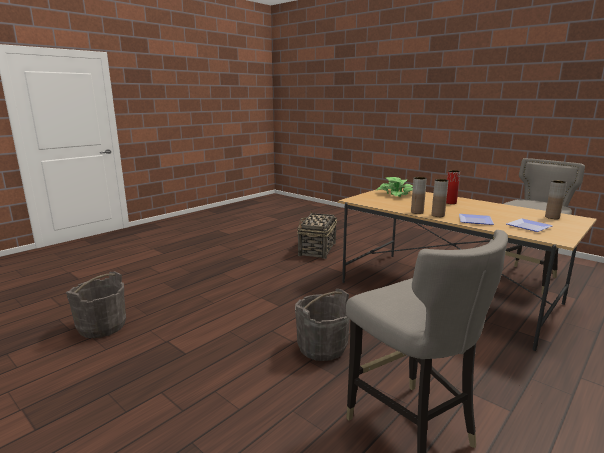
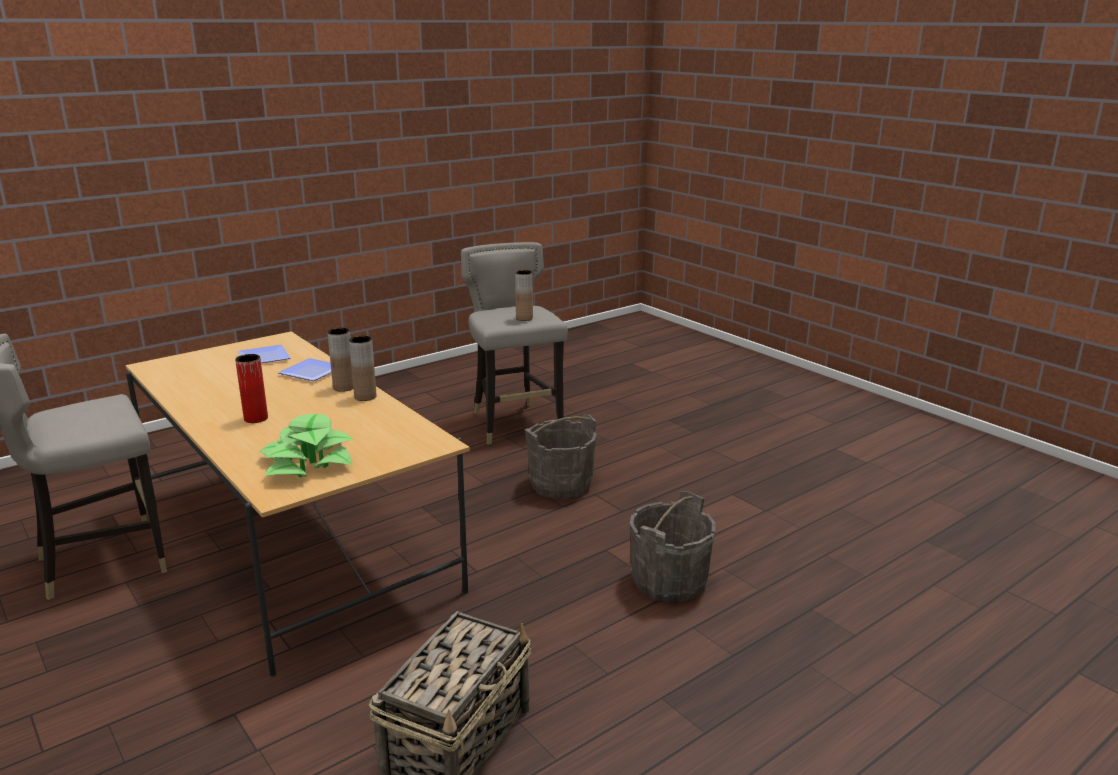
camera: 170 degrees left, 5 degrees up
(102, 326) = (880, 540): grey bucket -> grey bucket (669, 582)
(552, 217) = (182, 371): brown vase -> brown vase (524, 318)

